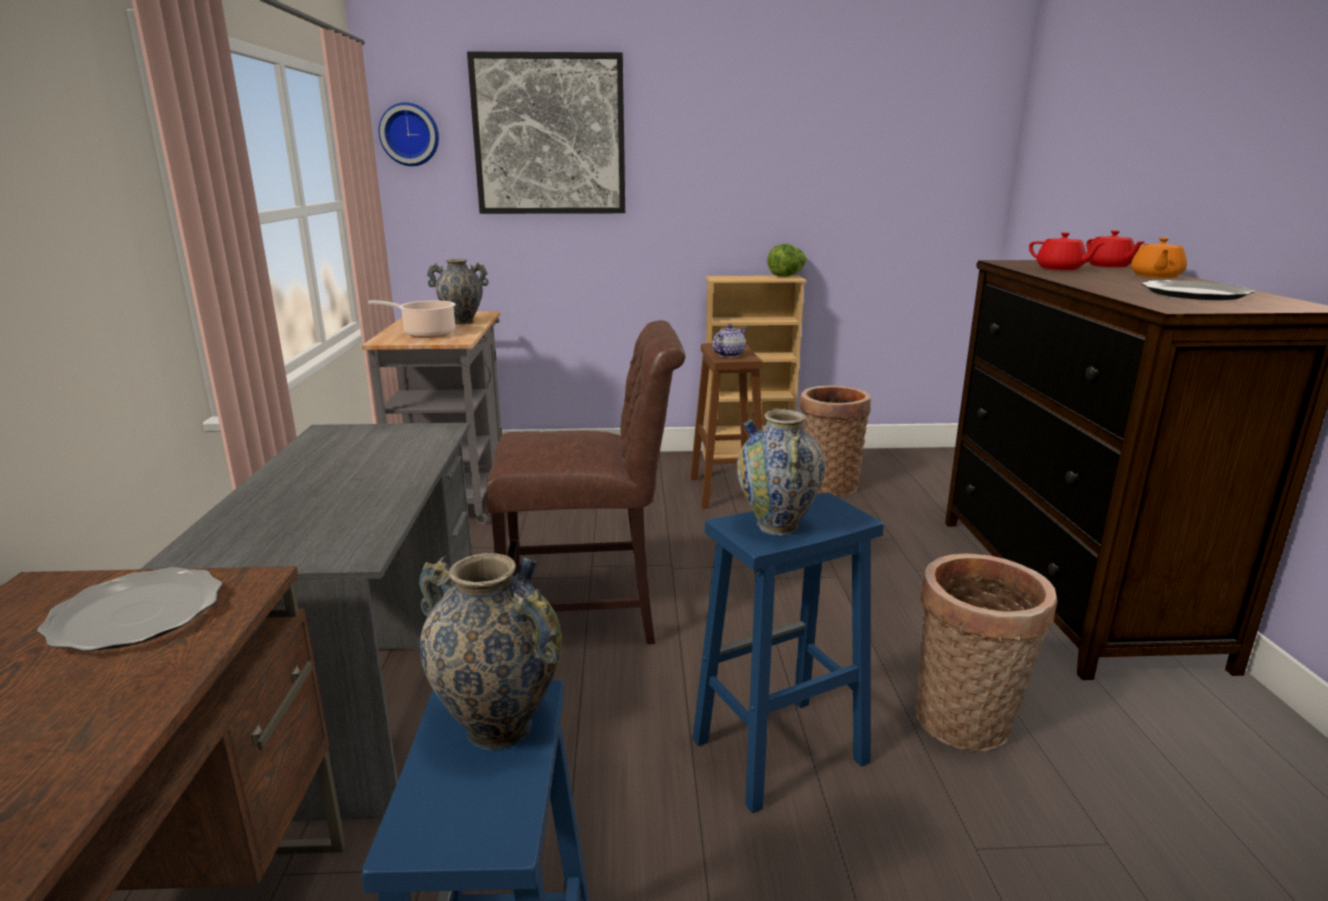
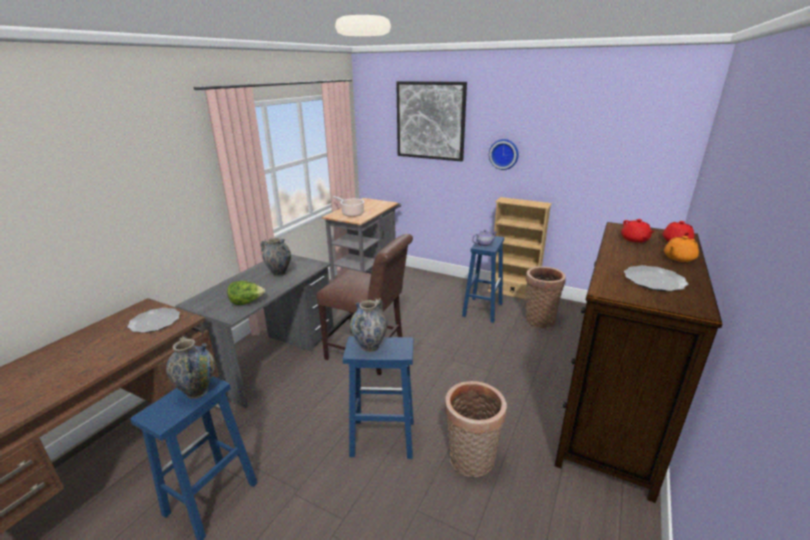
camera: 30 degrees right, 5 degrees up
(410, 134) = (372, 118): wall clock -> wall clock (504, 154)
(462, 322) = (374, 208): vase -> vase (279, 273)
(725, 490) = (482, 309): brown stool -> blue stool
(787, 276) = (542, 203): lettuce -> lettuce (247, 302)

